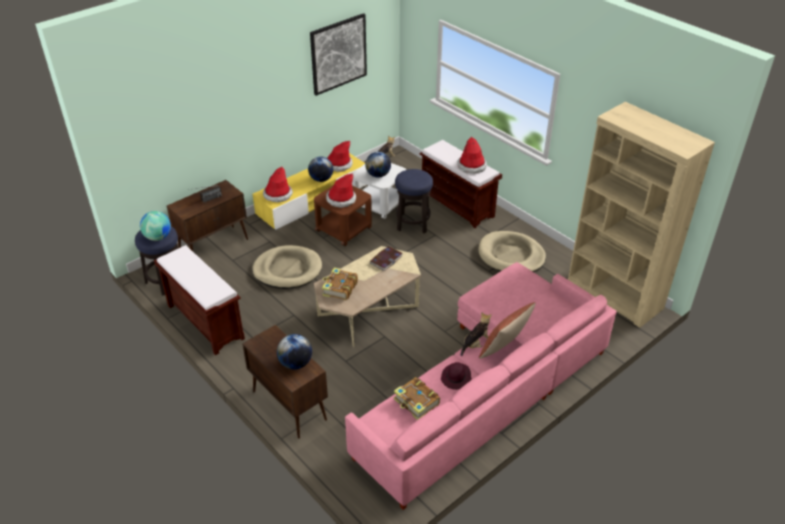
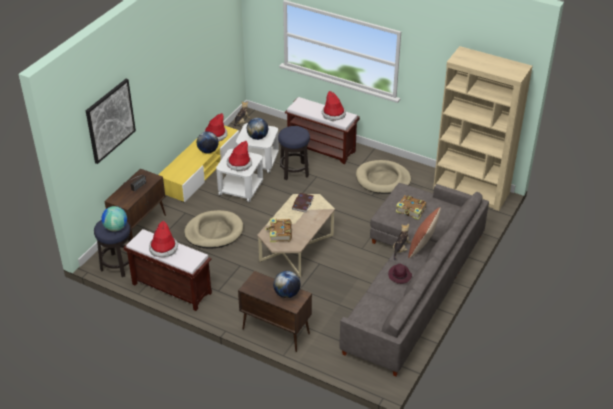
camera: 20 degrees left, 0 degrees up
(278, 195) = (179, 172): hat -> hat (163, 248)
(338, 54) = (205, 43): picture -> picture (110, 120)
(344, 228) = (240, 188): brown side table -> white side table
(416, 403) = (381, 299): book -> book (411, 211)
(488, 387) = (413, 279): pink sofa -> grey sofa

